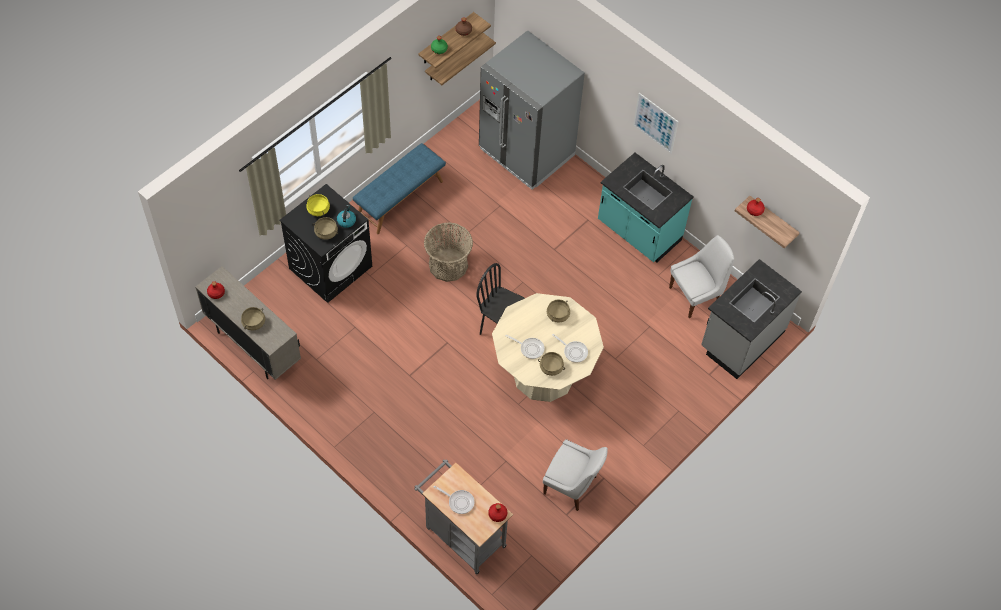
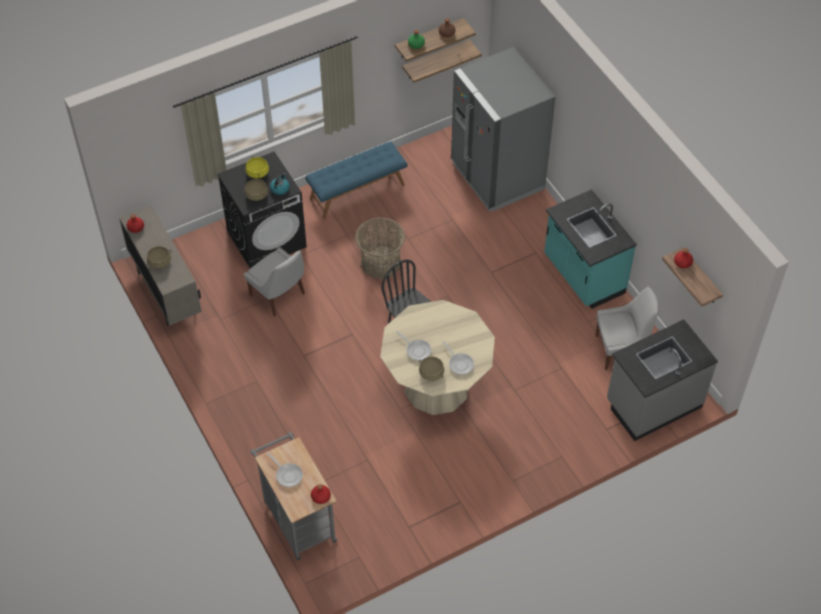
camera: 20 degrees right, 5 degrees down
(558, 315) = (457, 325): beige cooking pot -> none
(572, 486) = (425, 501): white chair -> white chair (279, 296)
(655, 123) = (609, 157): picture -> none

